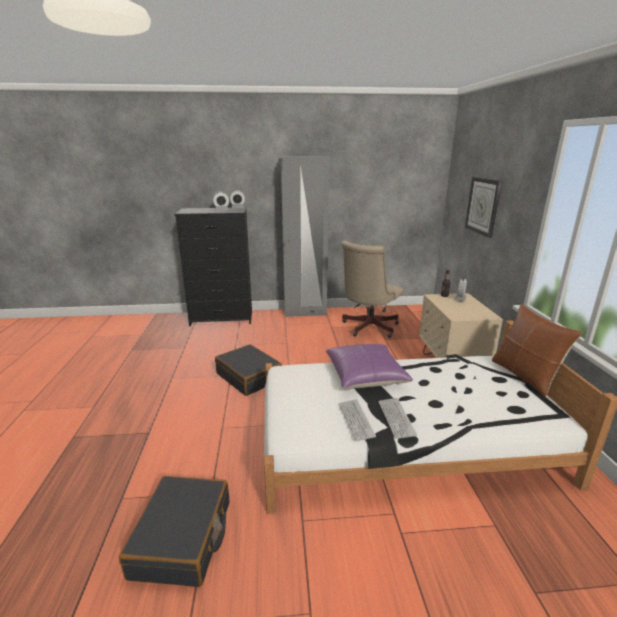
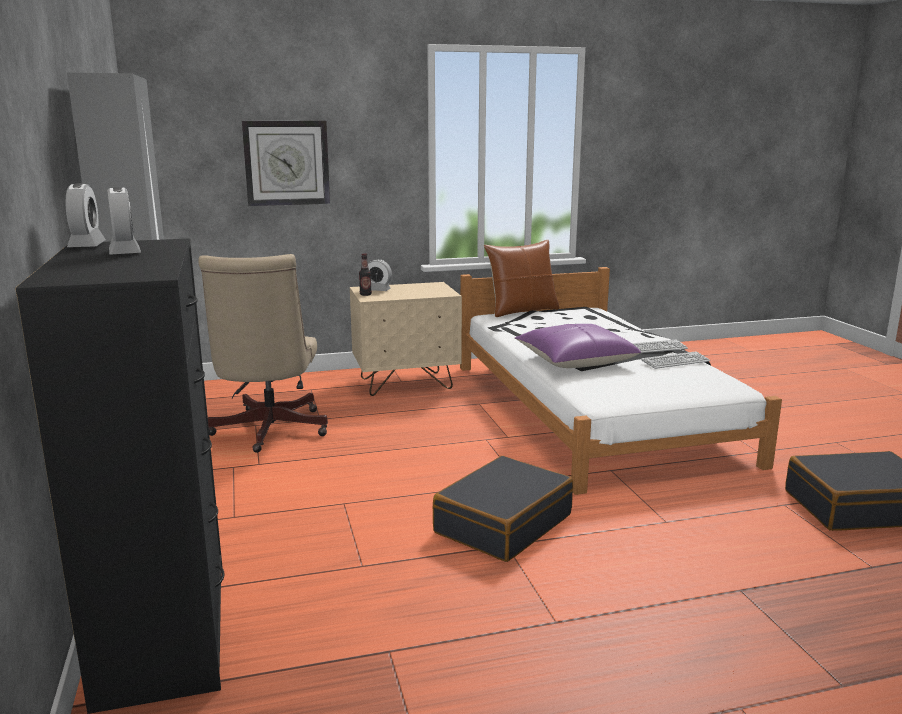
camera: 100 degrees left, 5 degrees down
(367, 328) = (268, 432): beige office chair -> beige office chair turned 60 degrees clockwise

